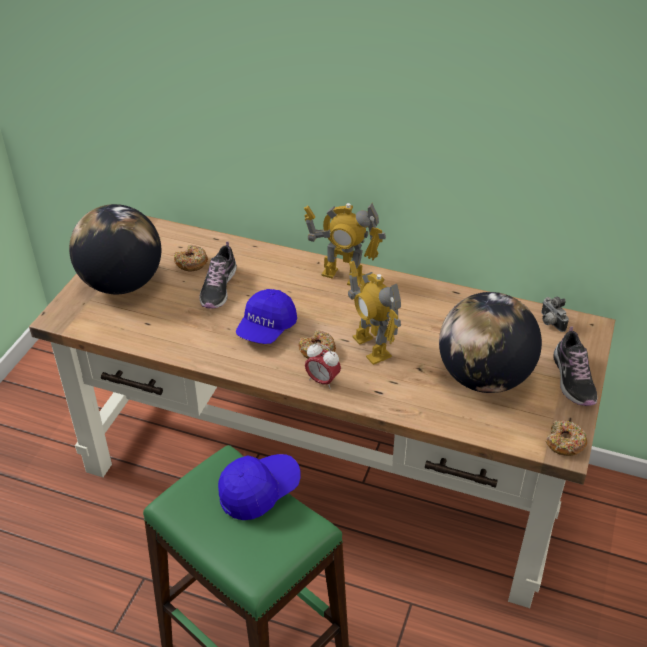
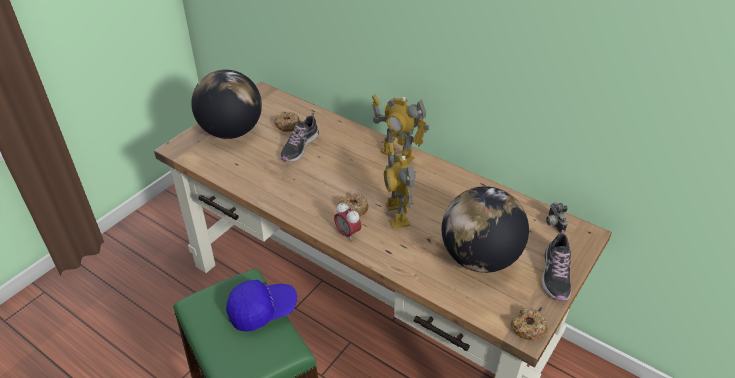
camera: 15 degrees right, 0 degrees up
(266, 328) = (322, 184): blue cap -> none

